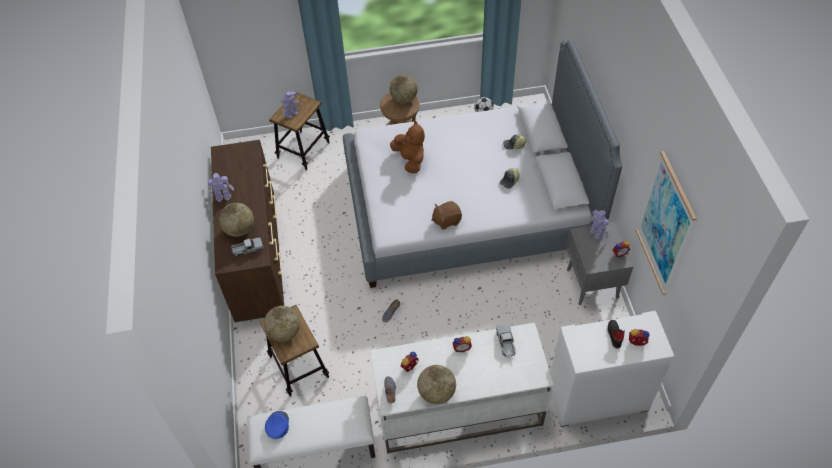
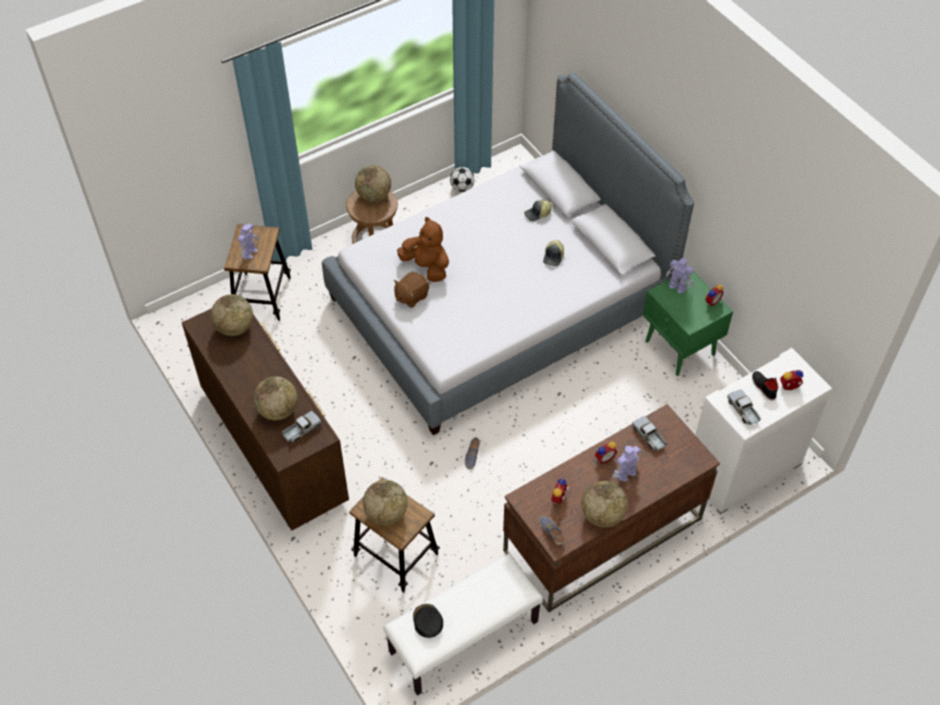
camera: 25 degrees left, 0 degrees up
(223, 197) = (234, 378): toy robot -> toy robot (625, 473)
(243, 161) = (235, 328): none -> globe
(277, 425) = (427, 622): blue cap -> black cap
(446, 220) = (505, 324): brown plush toy -> brown plush toy (411, 296)
(458, 409) = (602, 535): white desk -> brown desk
(587, 349) = (743, 410): none -> toy truck
(592, 284) = (680, 348): grey nightstand -> green nightstand
(665, 225) = (775, 251): picture -> none

